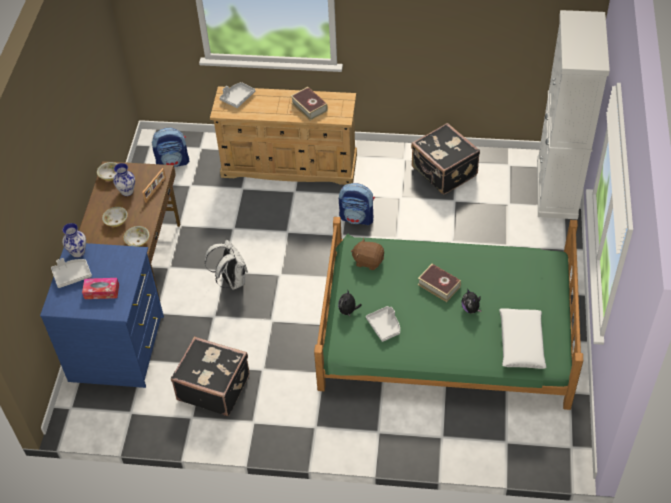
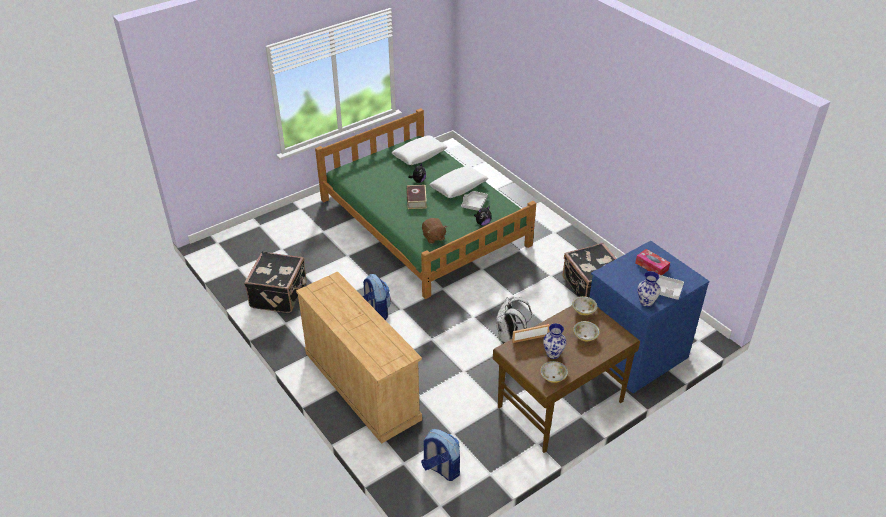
camera: 135 degrees left, 10 degrees down
(237, 98) = (378, 356): grey tray -> none
(309, 107) = (342, 305): book -> none
(426, 335) = (458, 187): none -> white pillow
(556, 189) = (243, 235): white cabinet -> none

